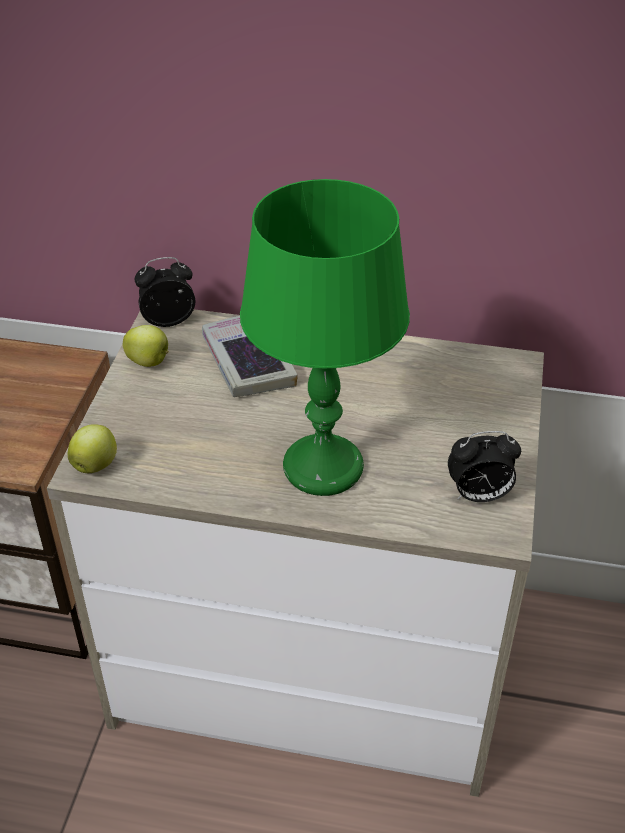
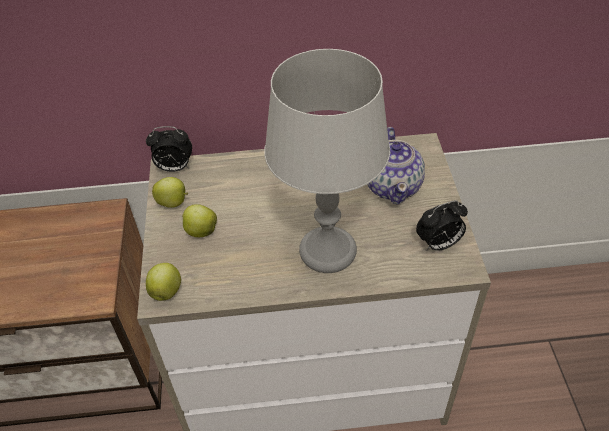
camera: 15 degrees left, 5 degrees up
(168, 320) = (174, 168): alarm clock -> alarm clock turned 150 degrees counterclockwise
(169, 404) = (200, 231): none -> apple
(248, 362) = (244, 186): book -> none
(322, 467) = (327, 251): green table lamp -> grey table lamp
(450, 407) = (393, 186): none -> teapot

